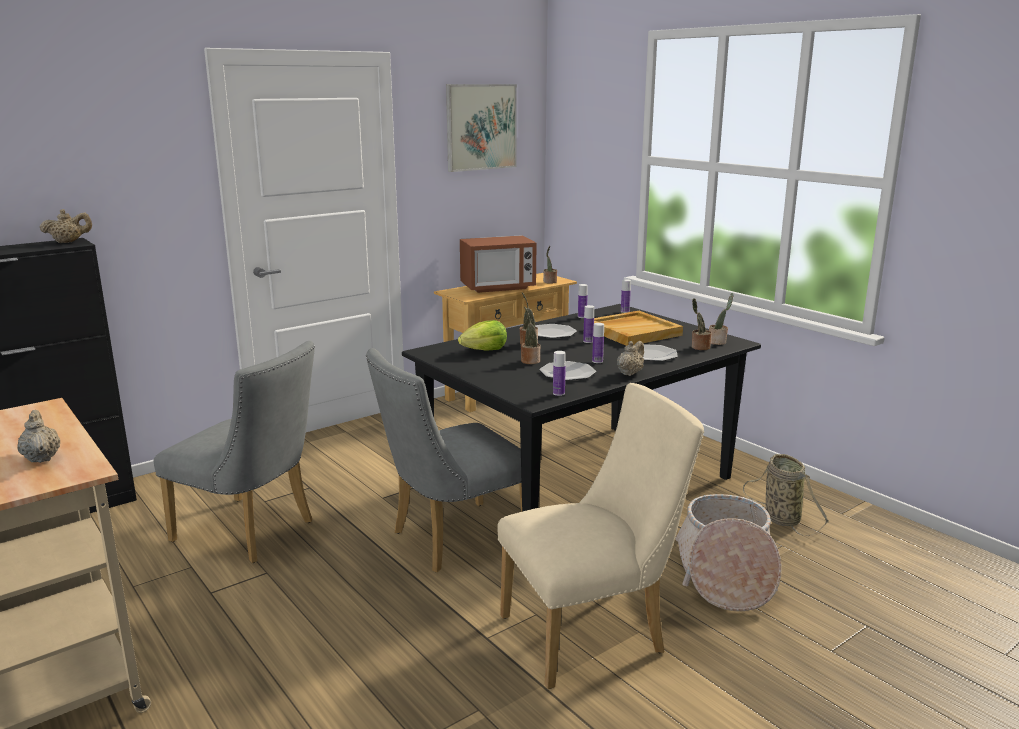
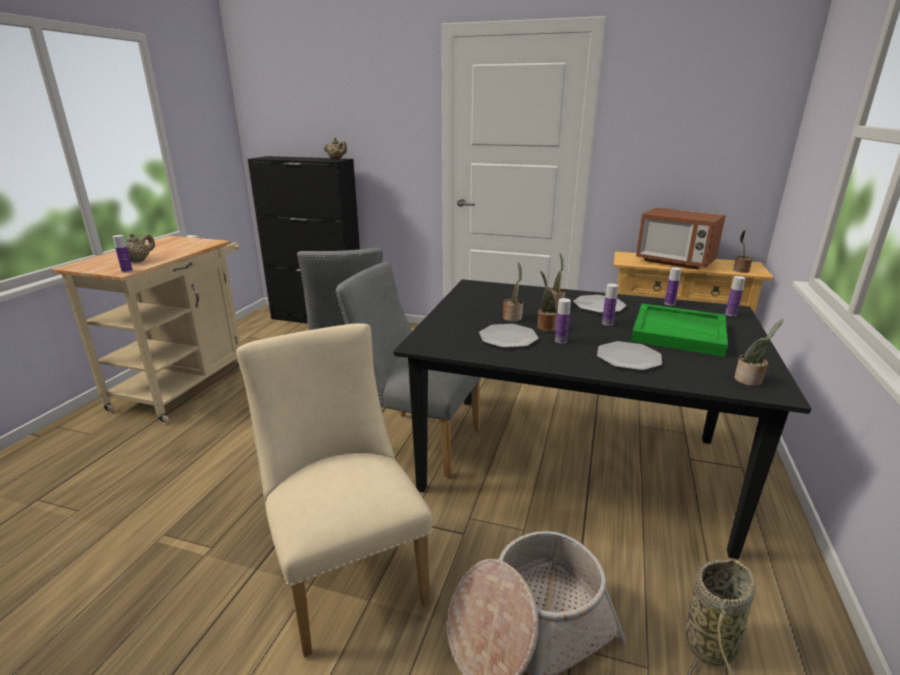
camera: 55 degrees right, 5 degrees up
(481, 127) = (706, 94): picture -> none
(485, 350) = (507, 298): lettuce -> none
(558, 393) = (451, 348): bottle -> bottle (127, 271)
(593, 633) = (346, 569): beige chair -> beige chair turned 150 degrees counterclockwise
(630, 373) = (555, 362): beige teapot -> none
(633, 331) = (679, 332): beige tray -> green tray
(699, 347) = (706, 374): potted plant -> potted plant (546, 327)

